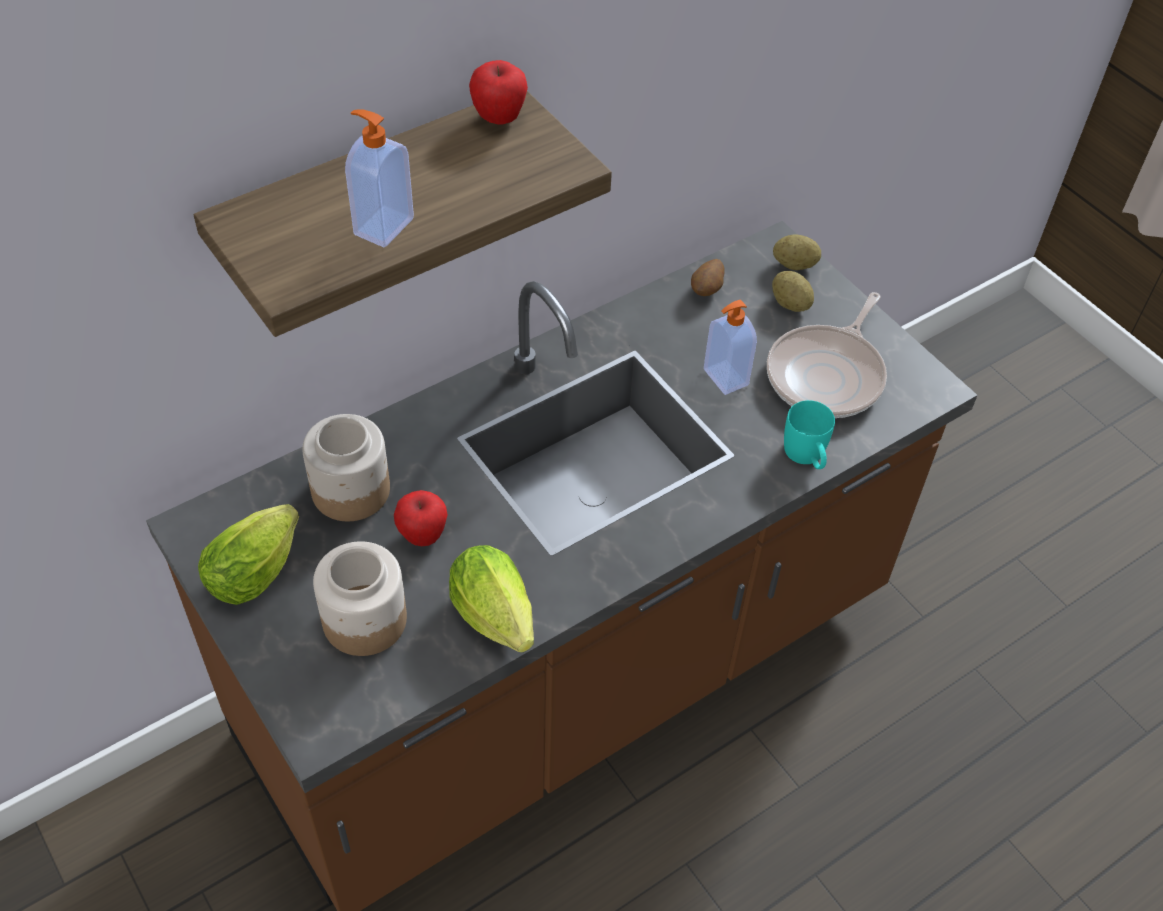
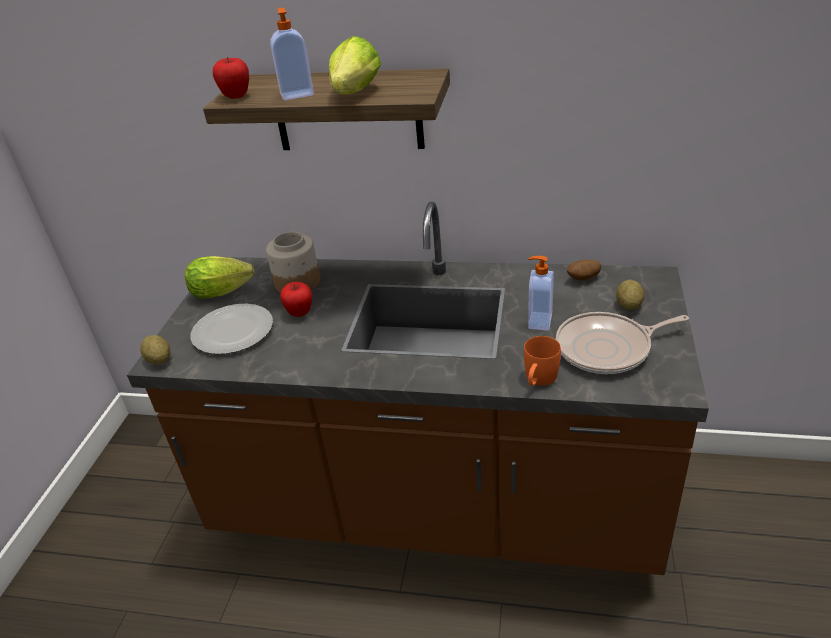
camera: 50 degrees right, 15 degrees down
(363, 620) = (232, 331): jar -> plate
(497, 621) = (280, 363): lettuce -> lettuce (354, 95)
(499, 118) = (415, 75): apple -> apple (236, 97)
(794, 265) = (657, 289): potato -> potato (159, 360)
(806, 457) = (538, 380): turquoise mug -> orange mug

